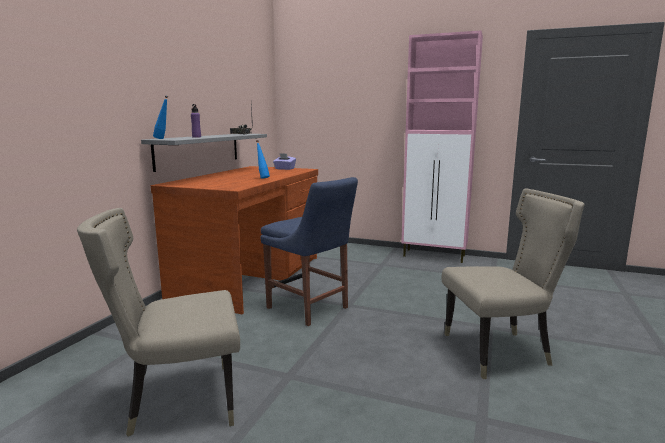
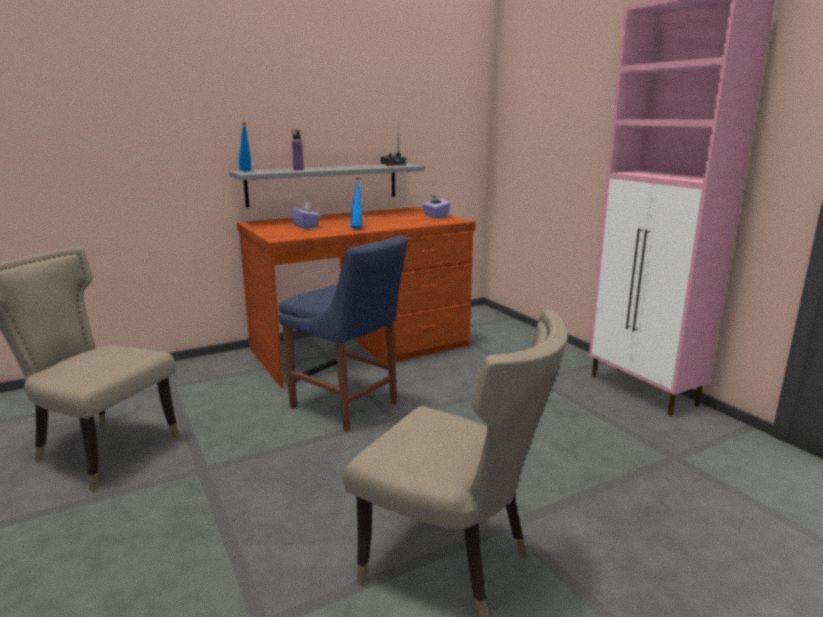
camera: 40 degrees right, 5 degrees up
(222, 181) = (306, 226): none -> purple tissue box
(310, 309) = (347, 407): blue chair -> blue chair turned 45 degrees counterclockwise

